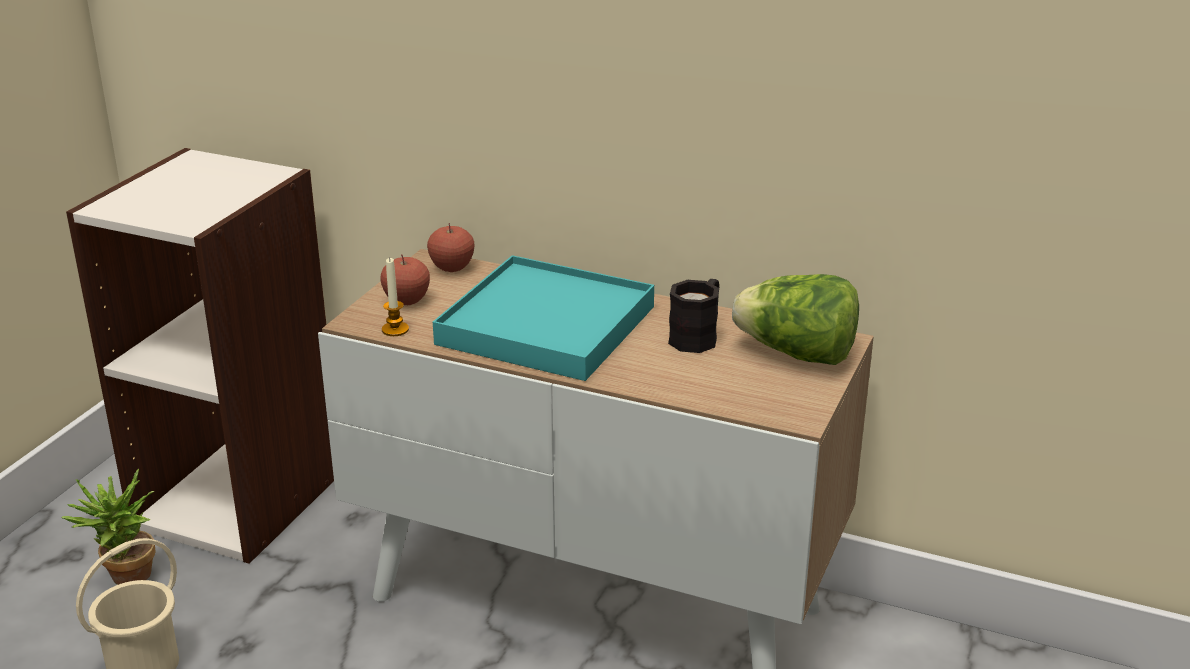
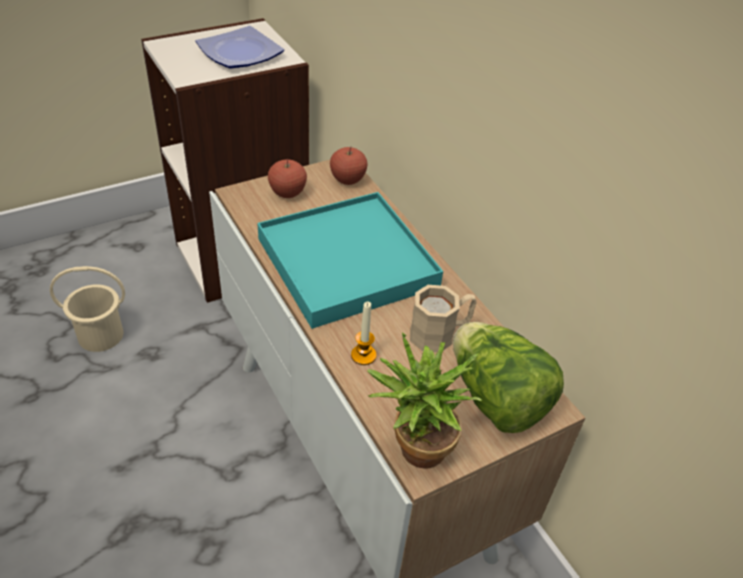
camera: 35 degrees right, 15 degrees up
(125, 579) = (144, 276): potted plant -> potted plant (413, 451)
(216, 185) = (239, 54): none -> plate
(395, 330) = (252, 213): candle -> candle (363, 355)
(698, 336) = (440, 333): black mug -> beige mug

